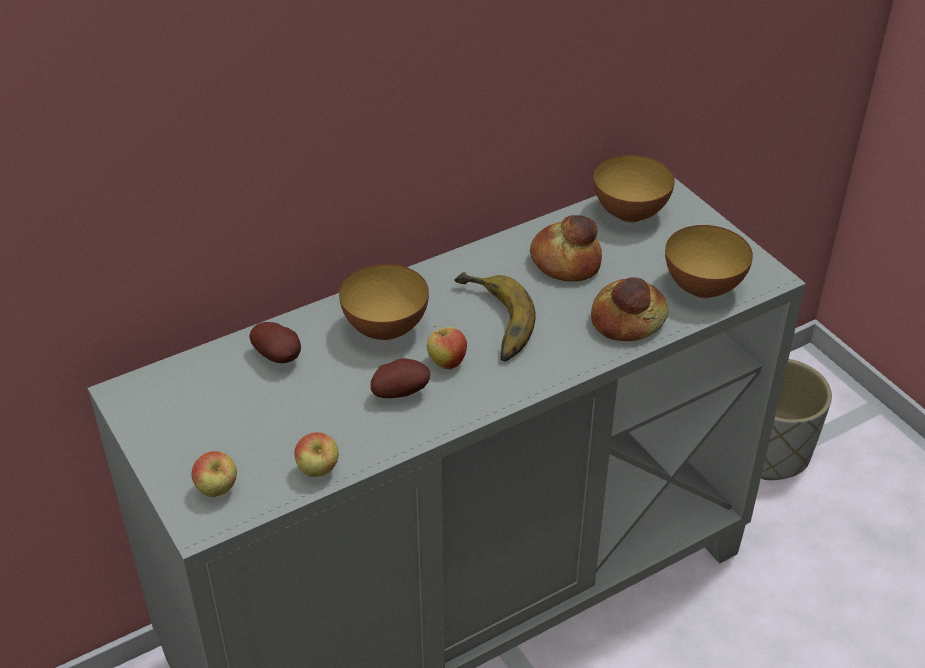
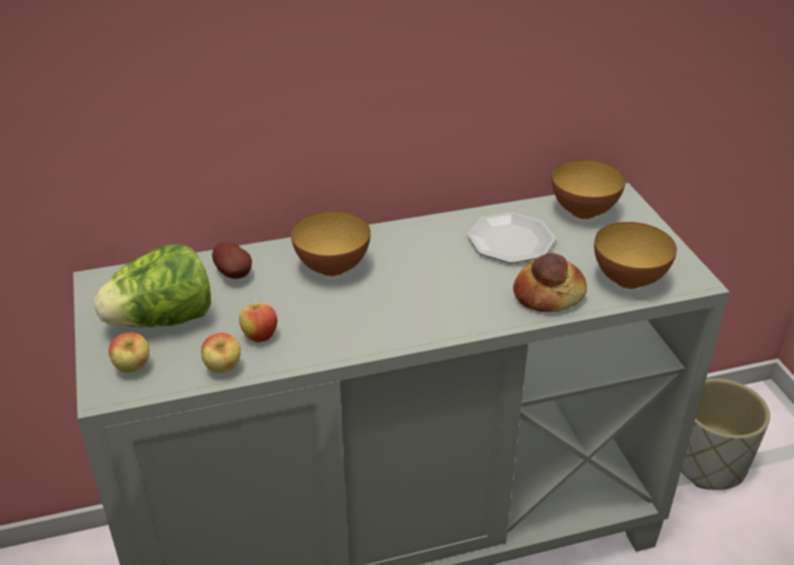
camera: 15 degrees right, 5 degrees down
(223, 428) = (163, 320): none -> lettuce
(400, 392) = (322, 319): potato -> none
(446, 362) = (372, 302): apple -> apple (260, 336)
(489, 323) = (423, 277): banana -> none
(566, 262) = (511, 240): bread -> plate

